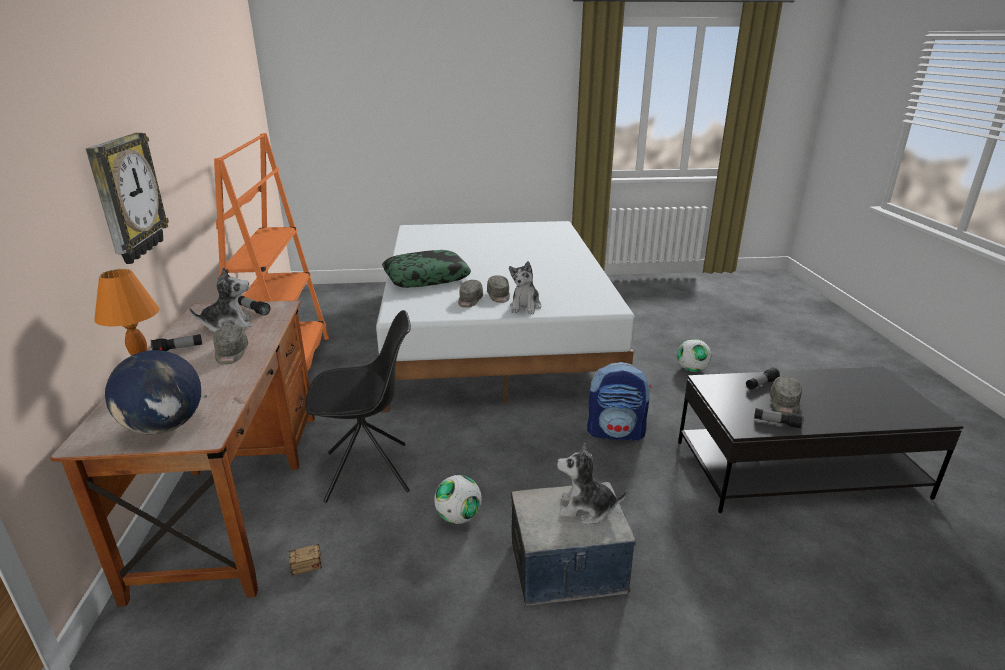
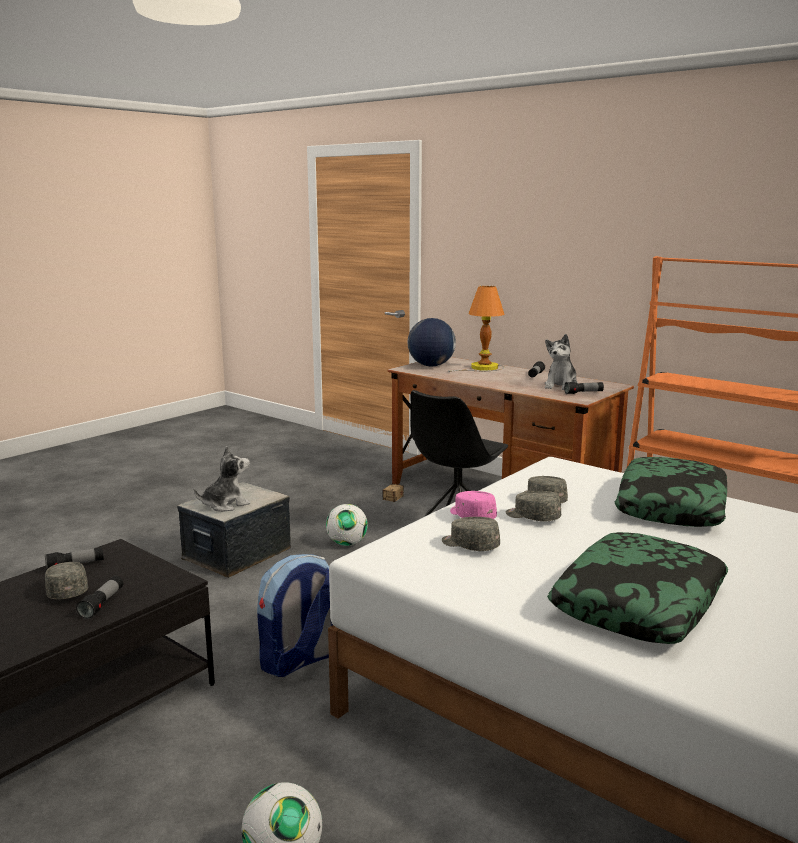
camera: 135 degrees right, 10 degrees down
(126, 198) = (594, 265): wall clock -> none
(231, 353) = (504, 381): grey cap -> grey cap (469, 545)
(525, 307) = (471, 516): plush toy -> pink cap
(544, 262) = (639, 603): none -> pillow

